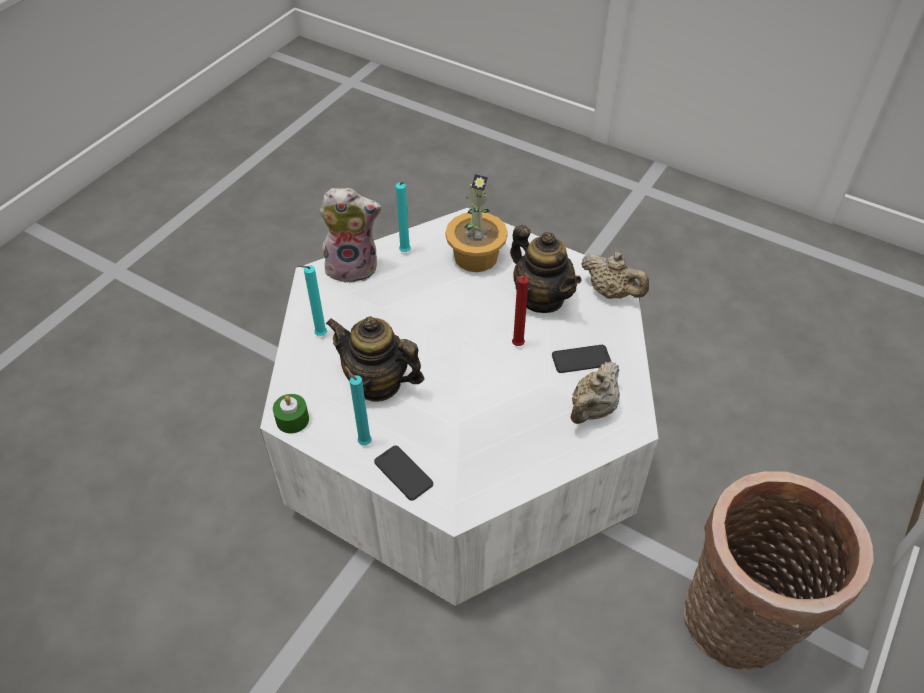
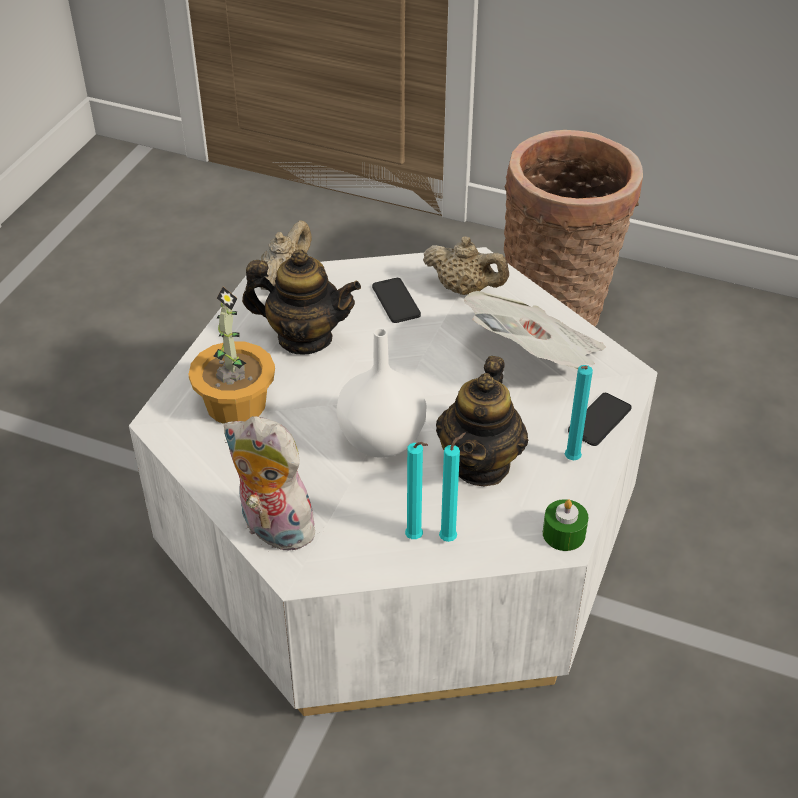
camera: 100 degrees left, 5 degrees down
(353, 267) = (272, 529): plush toy -> plush toy turned 45 degrees counterclockwise
(405, 253) = (235, 476): turquoise candle -> turquoise candle (450, 538)
(420, 329) = (381, 439): none -> white vase
(489, 443) = (535, 359): none -> newspaper
(516, 346) = (388, 352): red candle -> none
(541, 298) = (304, 338): teapot -> teapot turned 60 degrees clockwise

